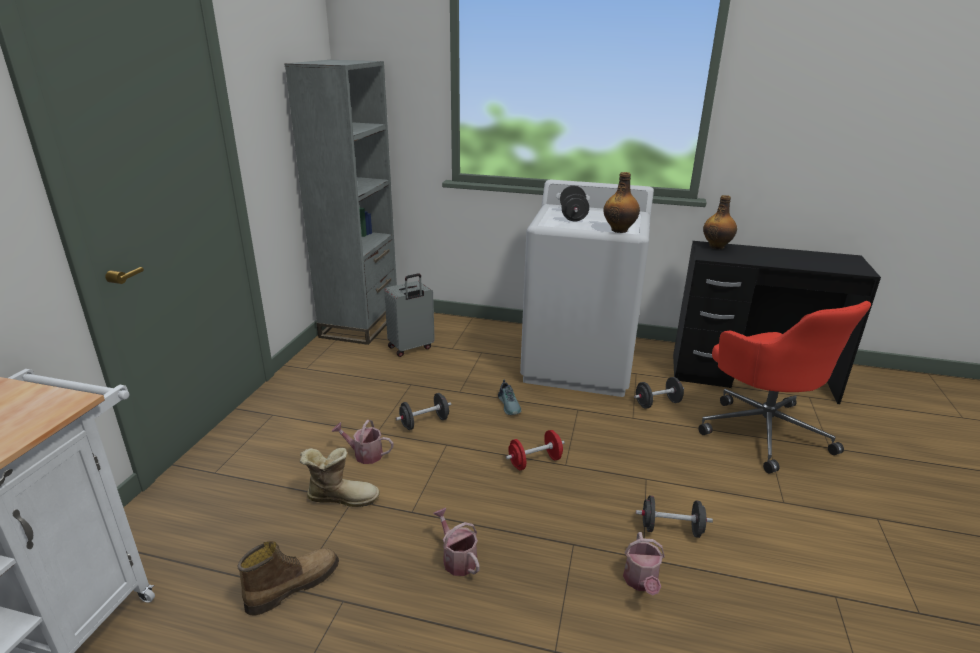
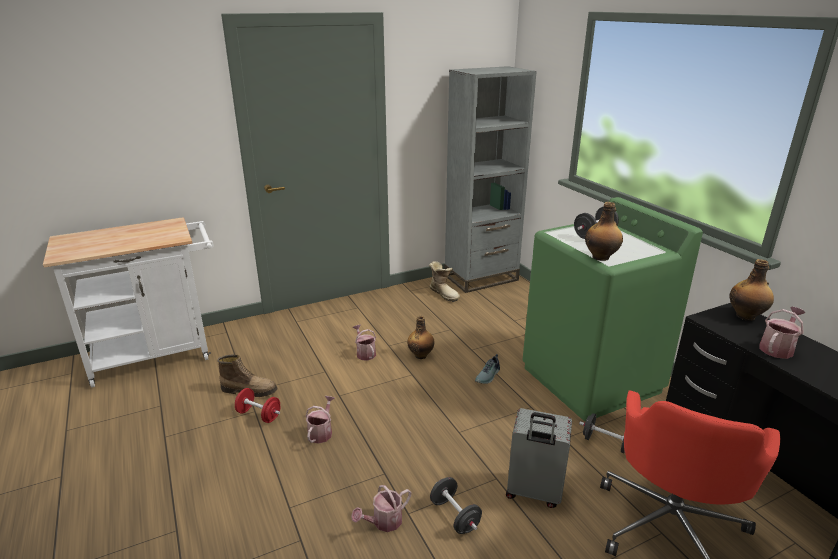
camera: 50 degrees right, 0 degrees up
(341, 496) = (323, 366): boot -> boot (444, 294)
(411, 348) = (487, 307): grey suitcase -> grey suitcase (533, 492)
(424, 422) = (421, 355): black dumbbell -> bottle
(534, 461) = (443, 417): red dumbbell -> red dumbbell (259, 415)
(579, 364) = (591, 380): white washing machine -> green washing machine
(766, 258) = (777, 348): none -> watering can

